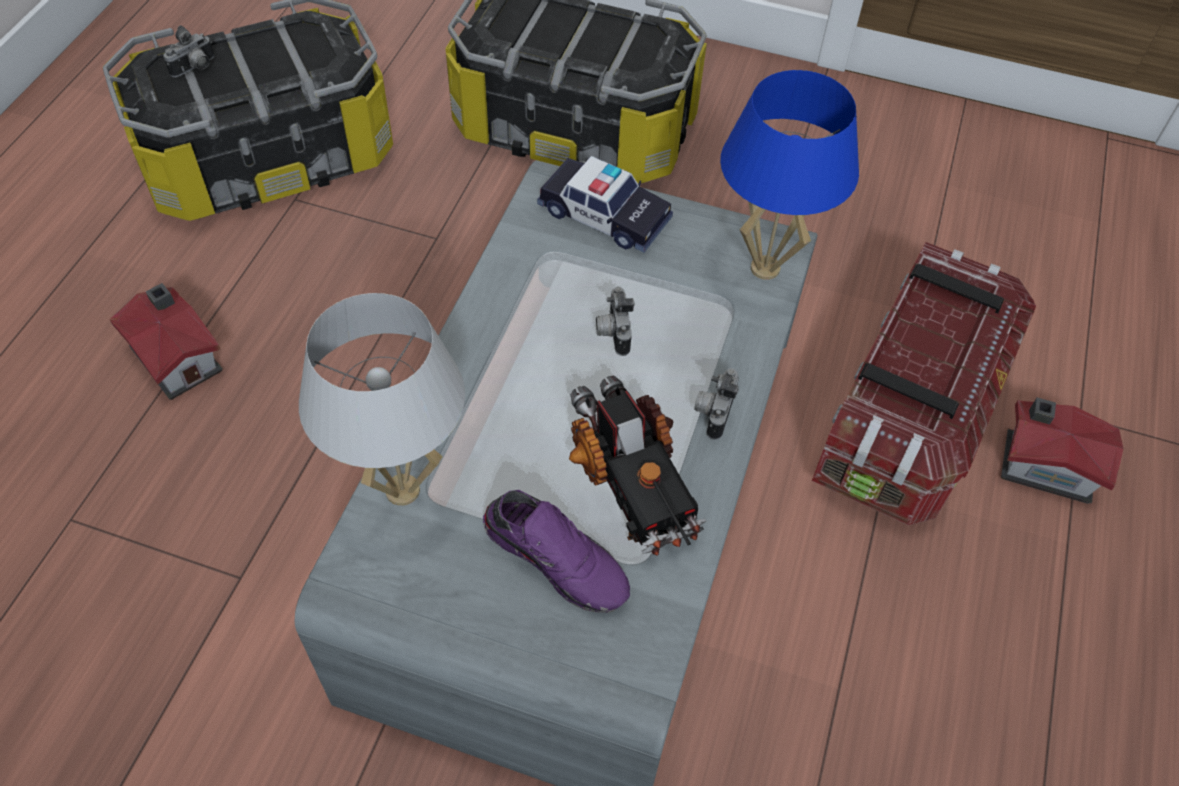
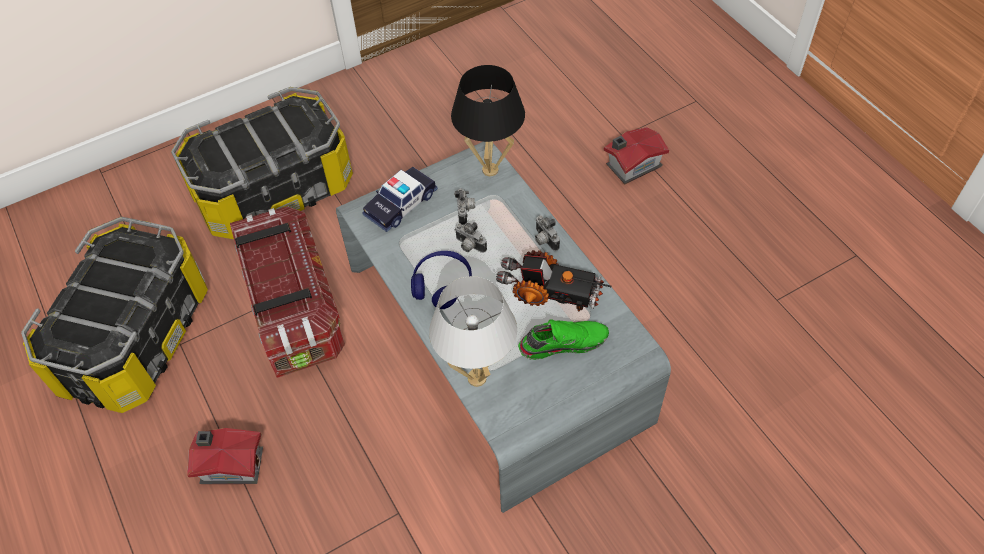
camera: 45 degrees left, 0 degrees up
(195, 69) = (83, 315): camera -> camera (465, 211)
(520, 345) = (442, 284): none -> blue headphones
(558, 558) = (563, 342): purple shoe -> green shoe
(604, 215) = (401, 204): toy car -> toy car turned 150 degrees clockwise
(765, 269) = (490, 170): blue table lamp -> black table lamp
(908, 416) = (566, 191): storage box -> storage box (294, 308)

